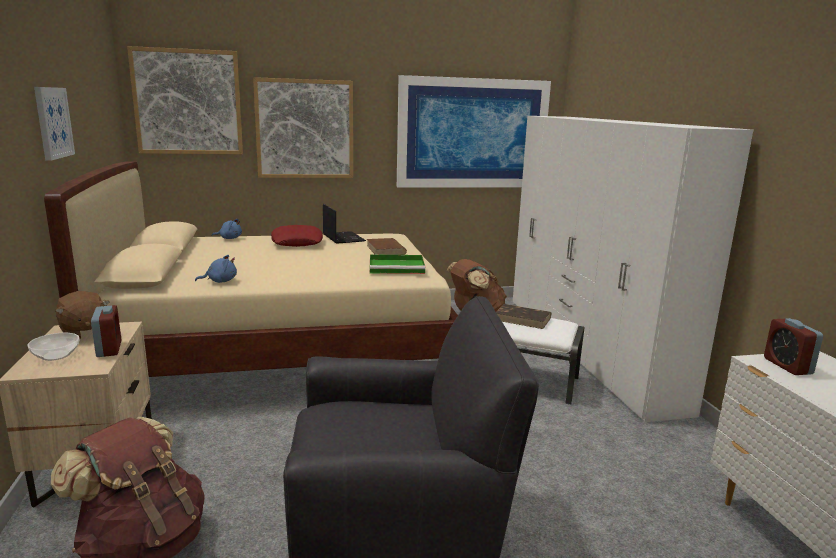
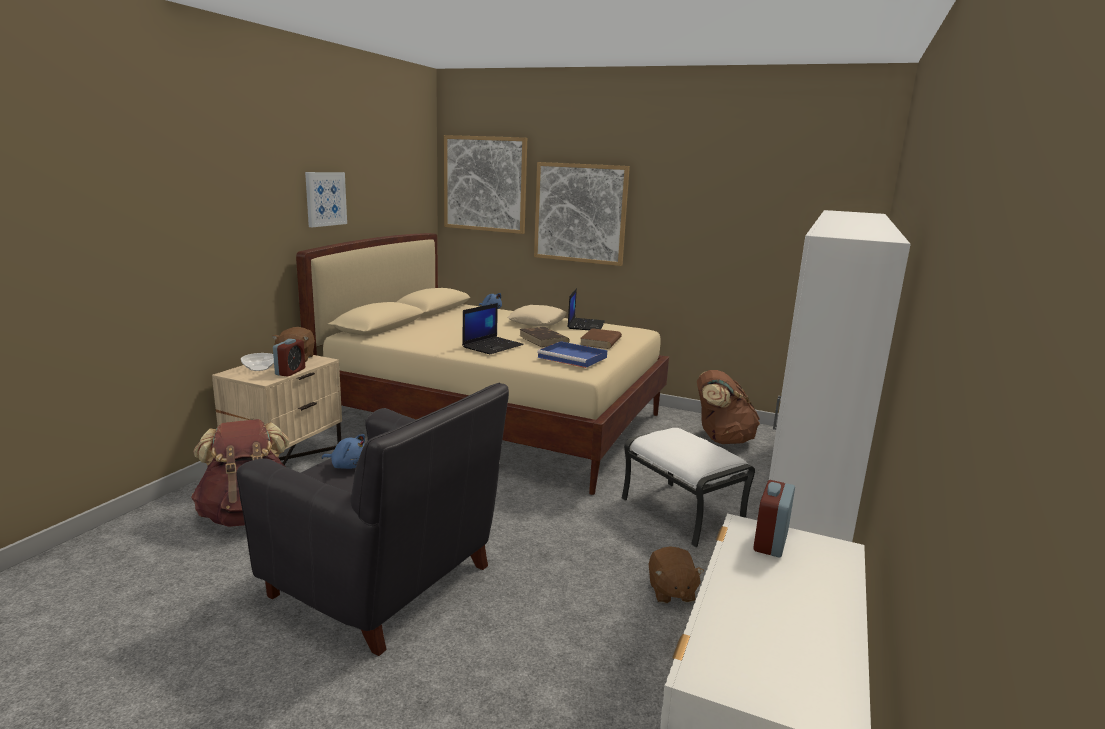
camera: 35 degrees right, 0 degrees up
(220, 281) = (417, 341): blue plush toy -> blue plush toy (348, 465)
(297, 242) = (537, 322): red pillow -> beige pillow
(308, 271) = (493, 346): none -> laptop
(398, 267) = (573, 357): green tray -> blue tray
(472, 133) = (760, 228): picture -> none
(523, 319) = (683, 440): brown book -> brown book (544, 340)
(602, 444) = (671, 592): none -> brown plush toy

